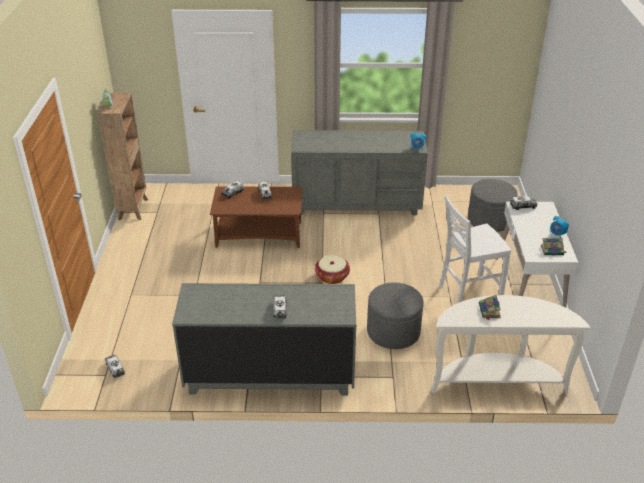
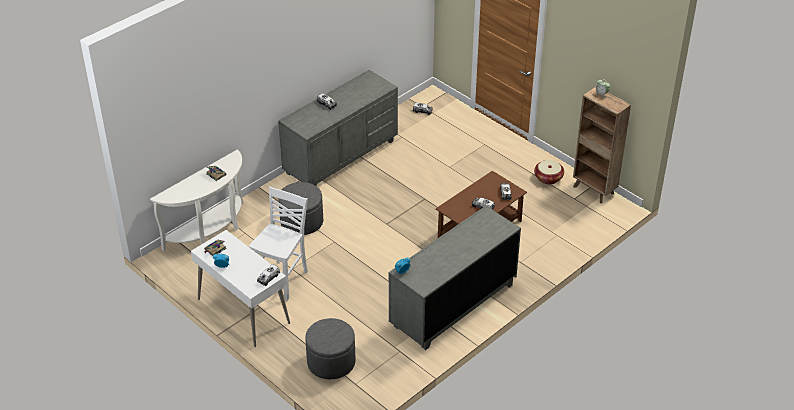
camera: 135 degrees right, 5 degrees up
(332, 276) = (386, 232): basket -> basket (548, 178)

